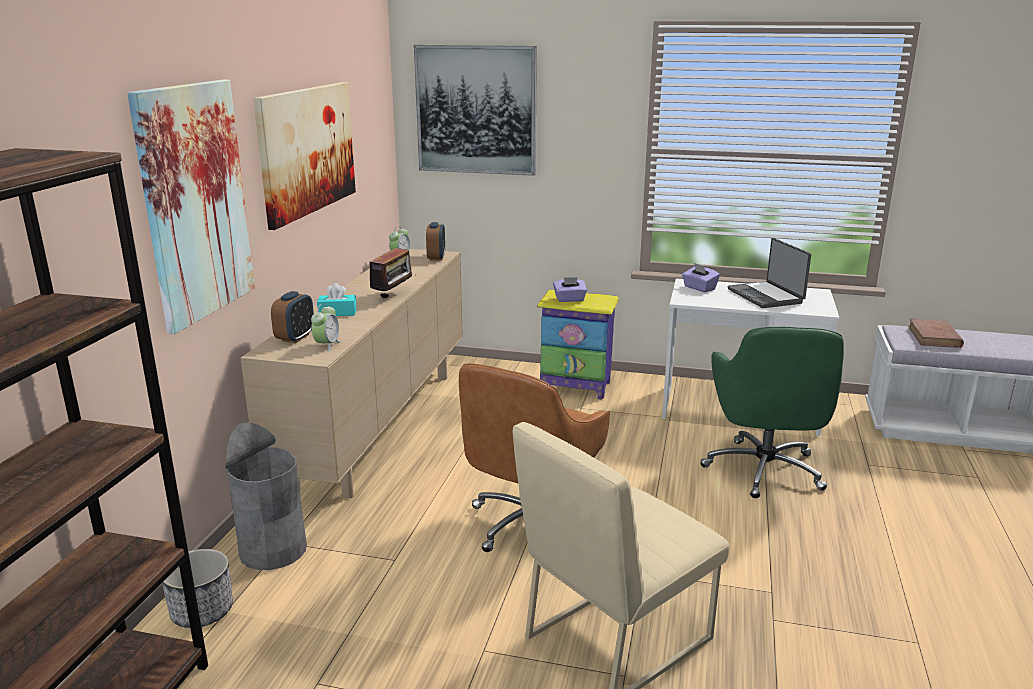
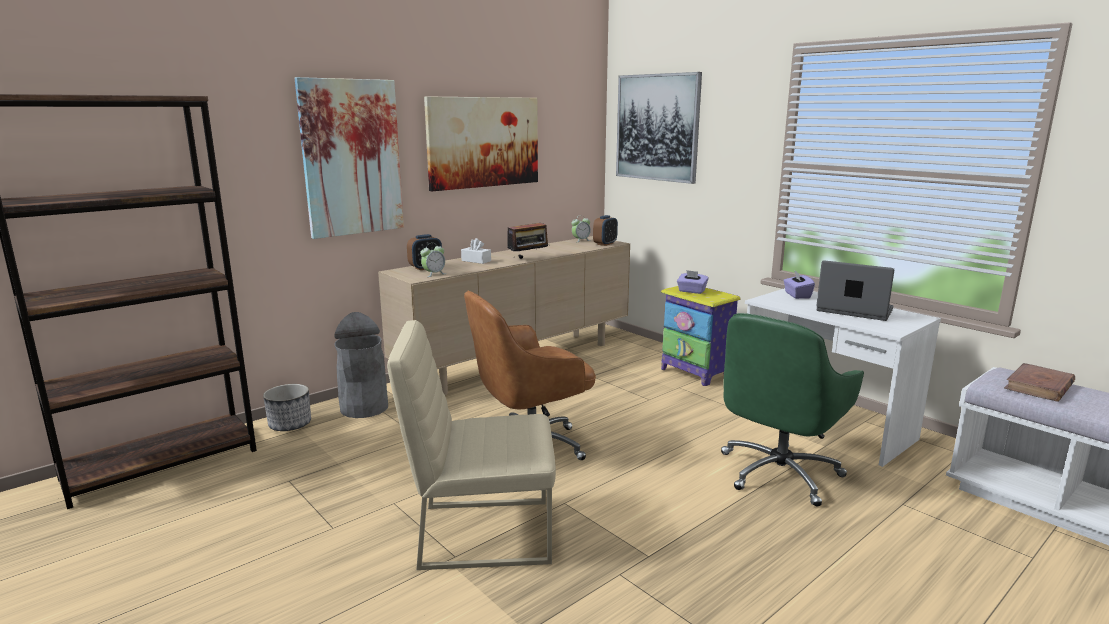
camera: 35 degrees right, 5 degrees down
(337, 313) = (476, 261): turquoise tissue box -> white tissue box
(766, 296) = (854, 311): laptop -> laptop turned 105 degrees clockwise

